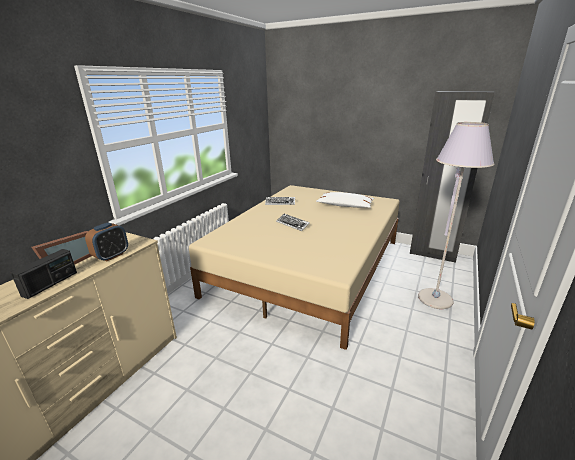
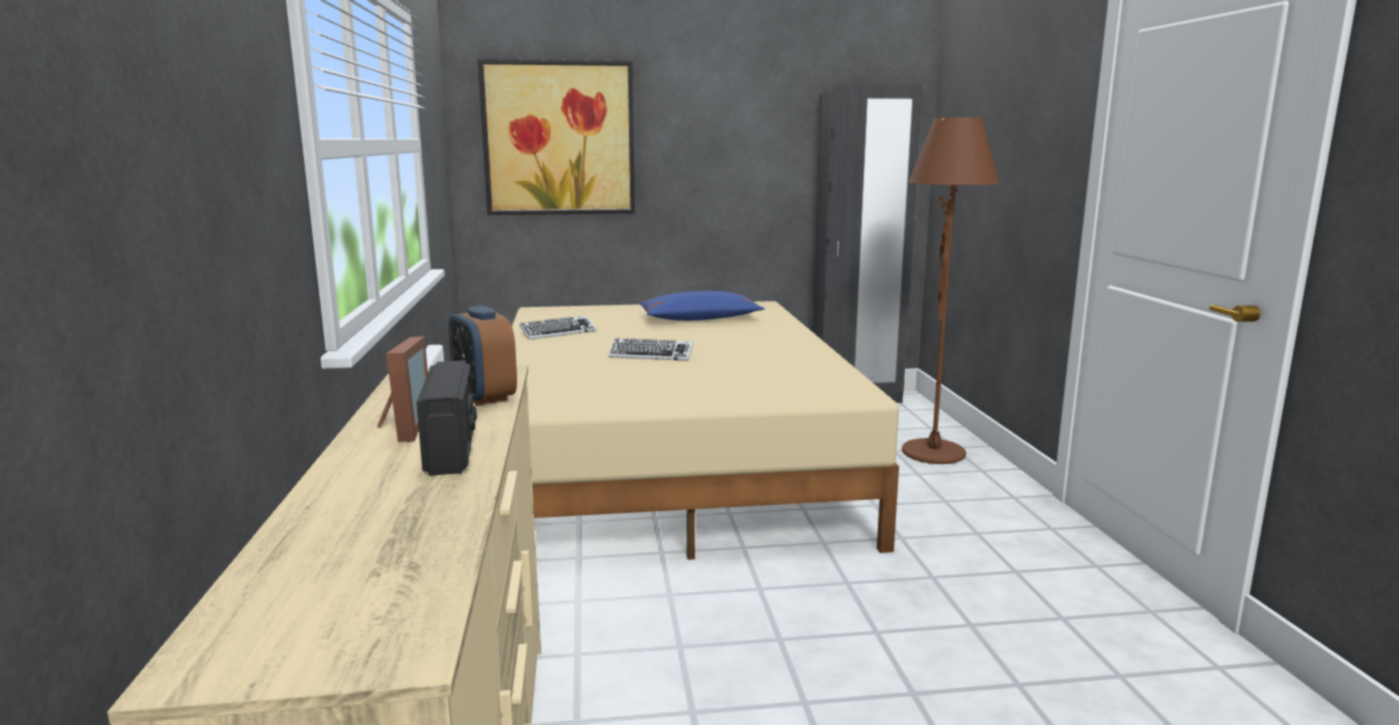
camera: 35 degrees left, 10 degrees down
(111, 256) = (484, 397): alarm clock -> alarm clock turned 150 degrees clockwise
(308, 115) = (559, 138): none -> picture
(345, 205) = (699, 319): white pillow -> blue pillow
(435, 299) = (933, 453): grey floor lamp -> brown floor lamp

